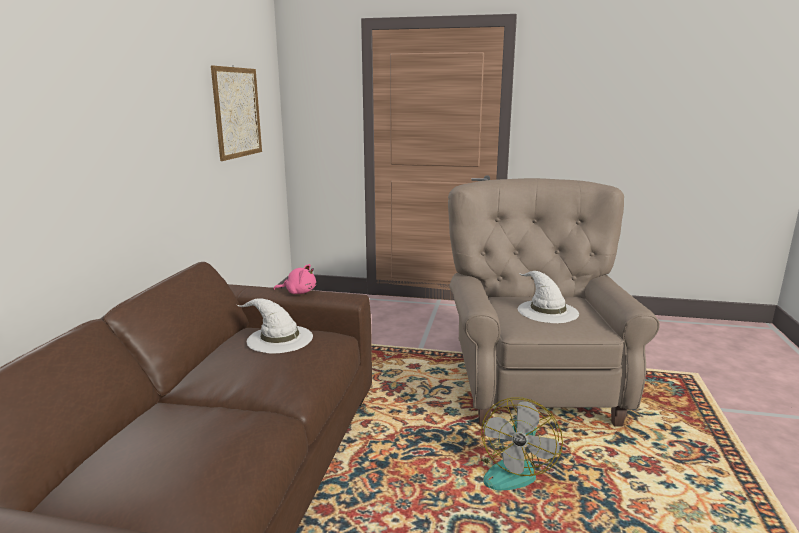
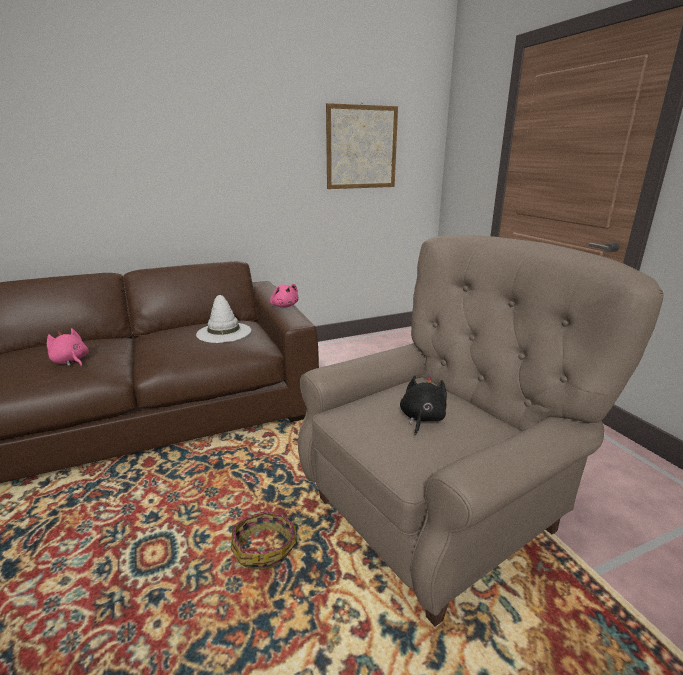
camera: 55 degrees right, 5 degrees up
(210, 437) = (70, 361): none -> pink plush toy
(512, 469) = (265, 547): fan -> basket
(546, 311) = (421, 418): white hat -> black plush toy

